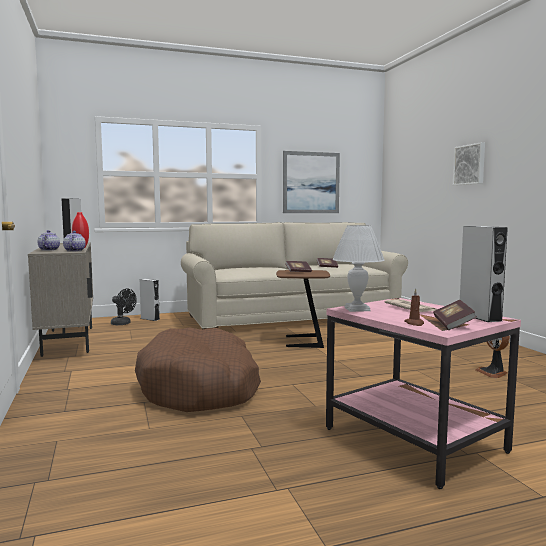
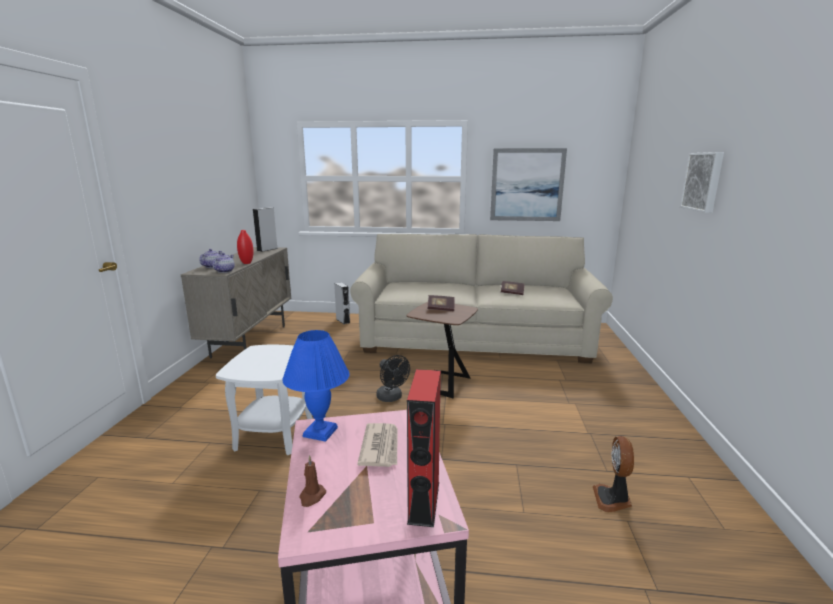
camera: 25 degrees right, 10 degrees up
(123, 324) = (314, 324): black fan -> black fan (391, 398)
(200, 387) = (274, 434): brown dog bed -> white side table
(357, 309) = (321, 432): white table lamp -> blue table lamp
(453, 325) = (348, 518): book -> none
(479, 317) = (424, 501): grey speaker -> red speaker

